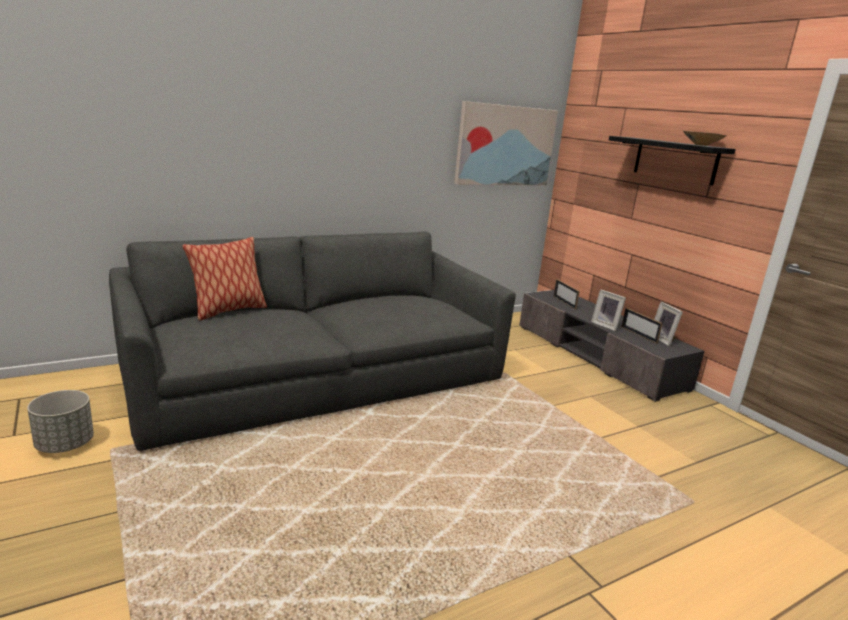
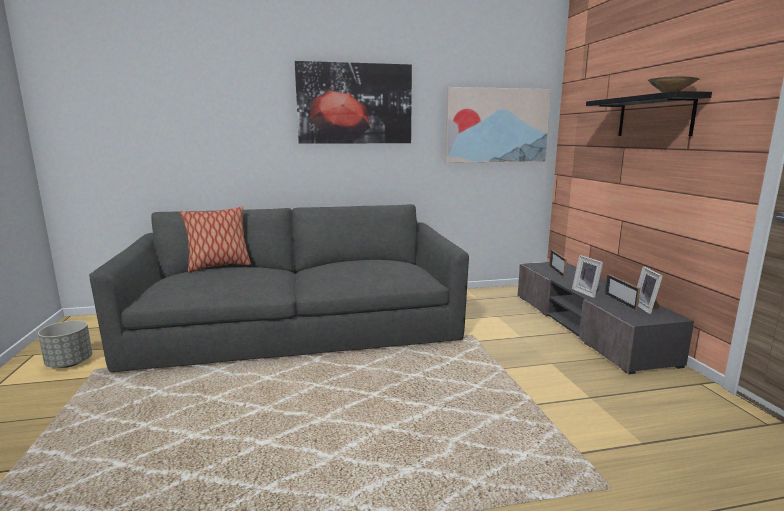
camera: 20 degrees right, 5 degrees down
(367, 113) = (354, 104): none -> picture

